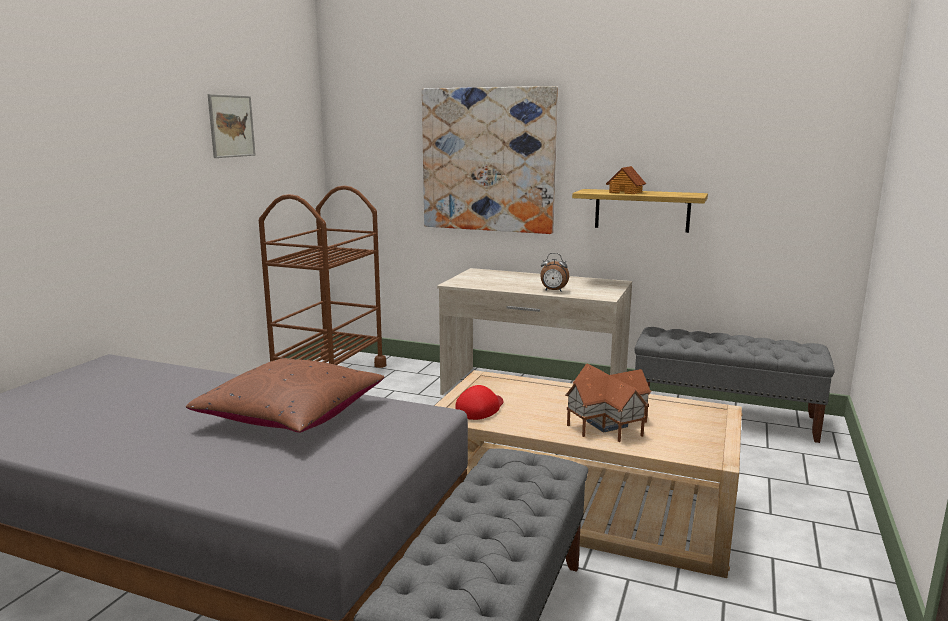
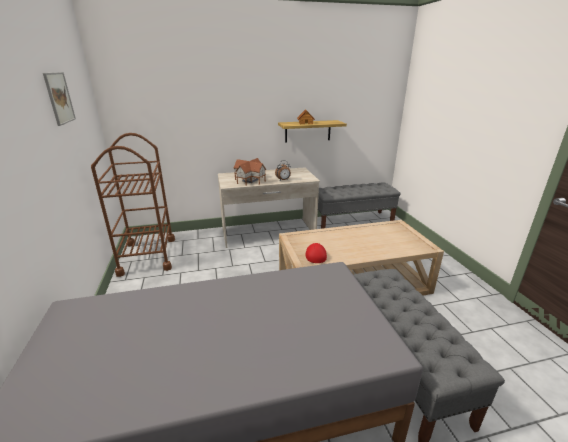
camera: 35 degrees left, 10 degrees up
(292, 415) = (270, 298): brown pillow -> none
(488, 160) = (222, 109): picture -> none
(605, 423) = (372, 244): toy house -> toy house (249, 180)

